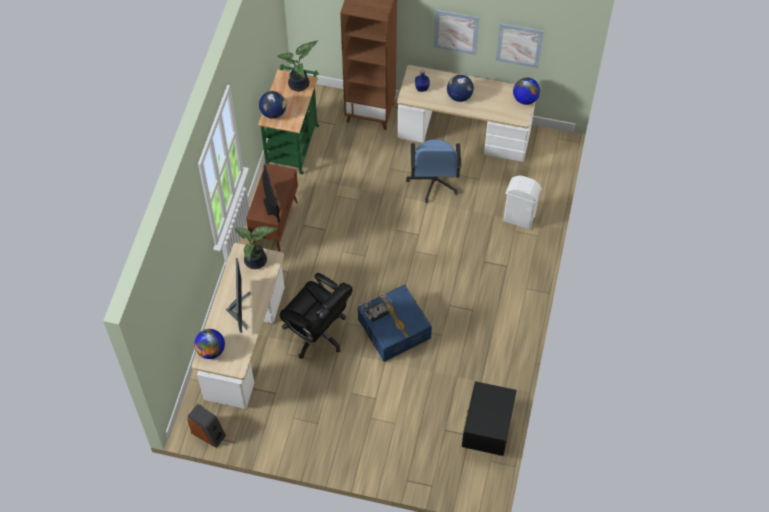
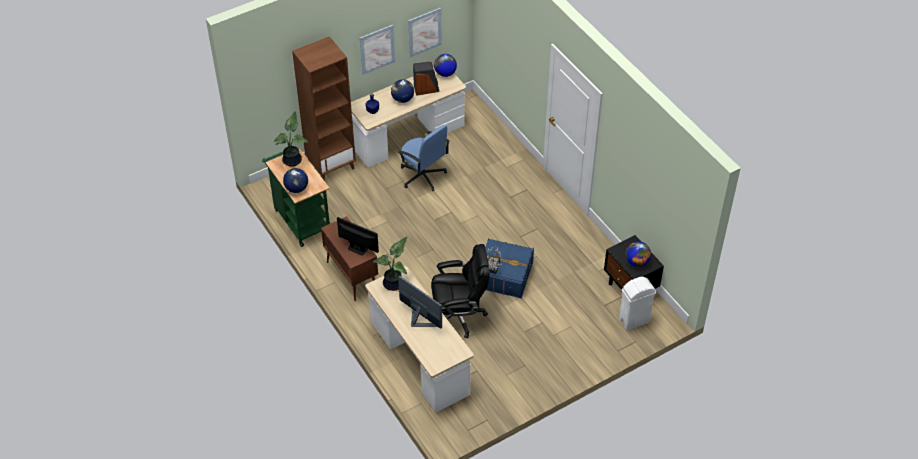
camera: 45 degrees left, 10 degrees down
(208, 433) = (464, 429): speaker -> speaker (426, 89)
(211, 350) = (432, 356): globe -> globe (636, 262)
(519, 219) = (501, 158): white trash can -> white trash can (634, 321)

